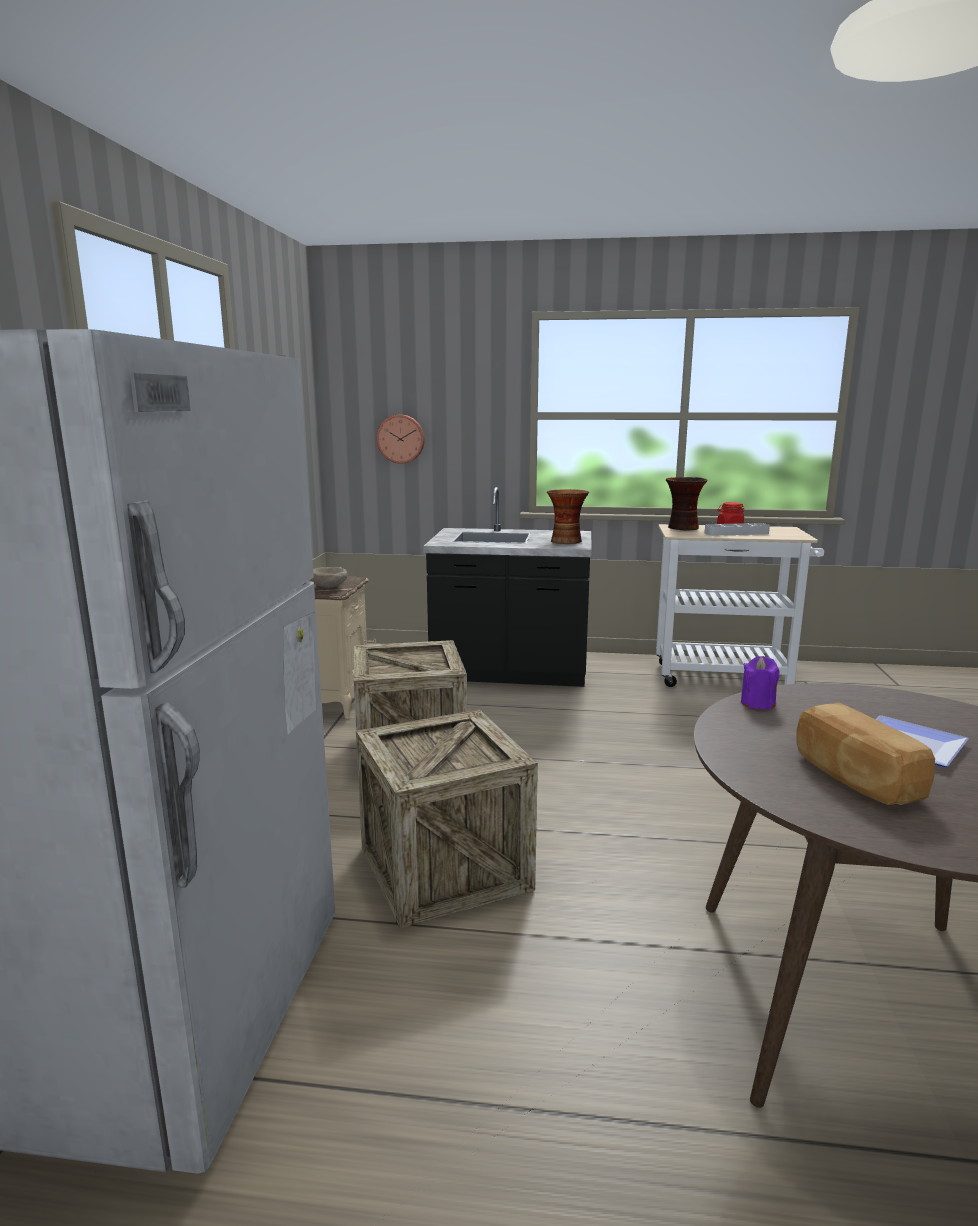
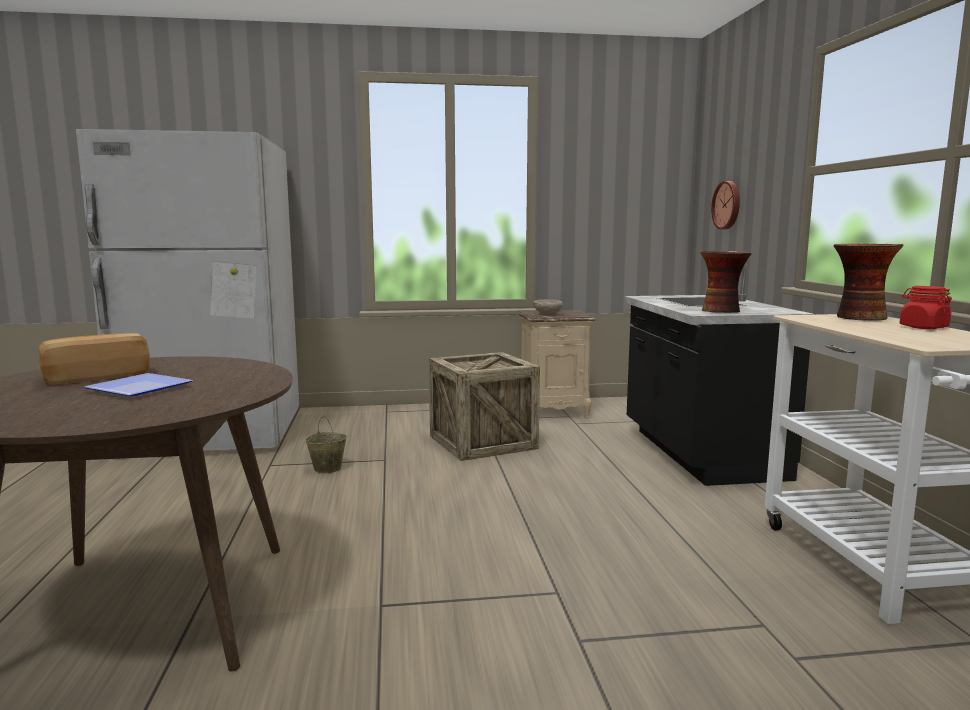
camera: 75 degrees right, 5 degrees down
(444, 868) = (327, 468): crate -> beige bucket
(736, 533) = (875, 329): grey tray -> none
(757, 703) = (244, 365): purple candle -> none

